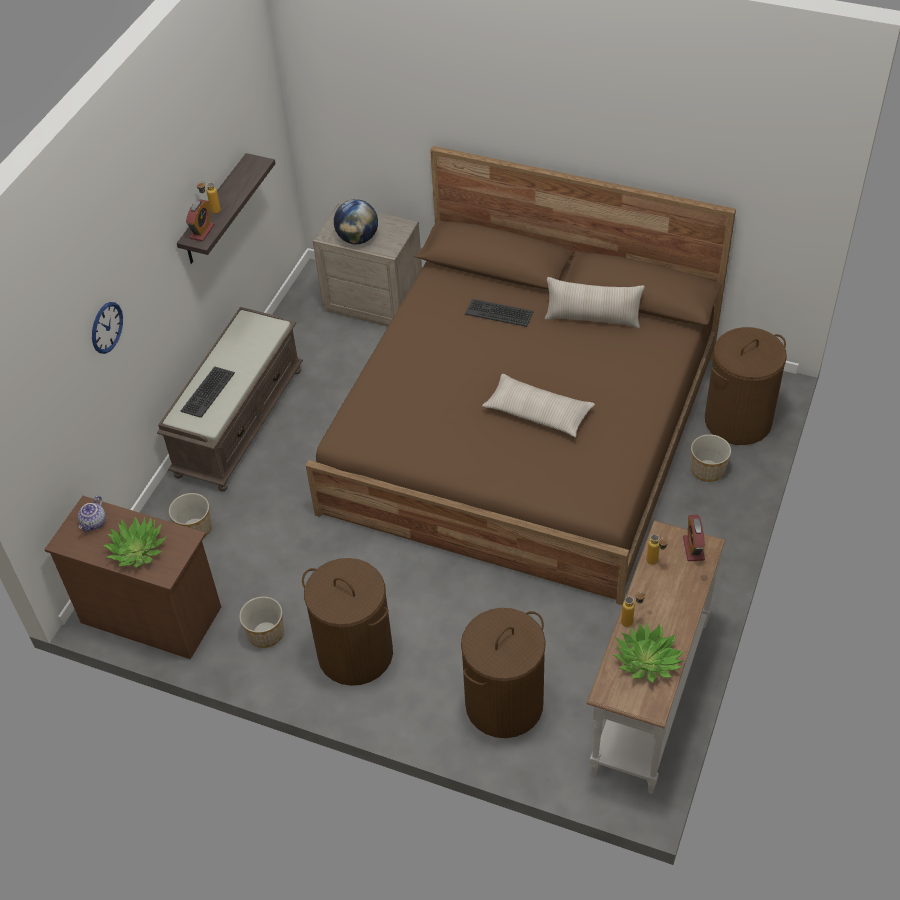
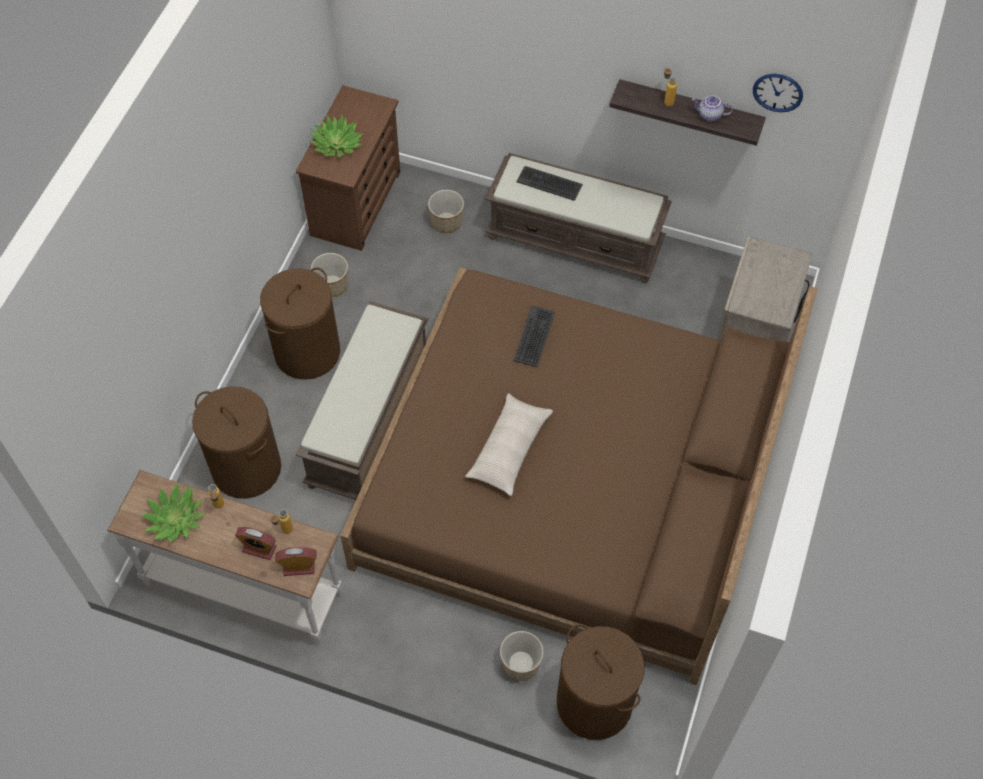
camera: 85 degrees right, 10 degrees up
(94, 523) = (367, 112): teapot -> teapot (709, 115)
(106, 327) = (496, 43): wall clock -> wall clock (777, 92)
(202, 231) = (636, 96): alarm clock -> alarm clock (259, 549)
(358, 238) = (755, 275): globe -> none
(449, 591) = (370, 422): none -> brown bench
(499, 313) = (655, 412): keyboard -> keyboard (535, 336)
(592, 319) = (652, 504): beige pillow -> none

